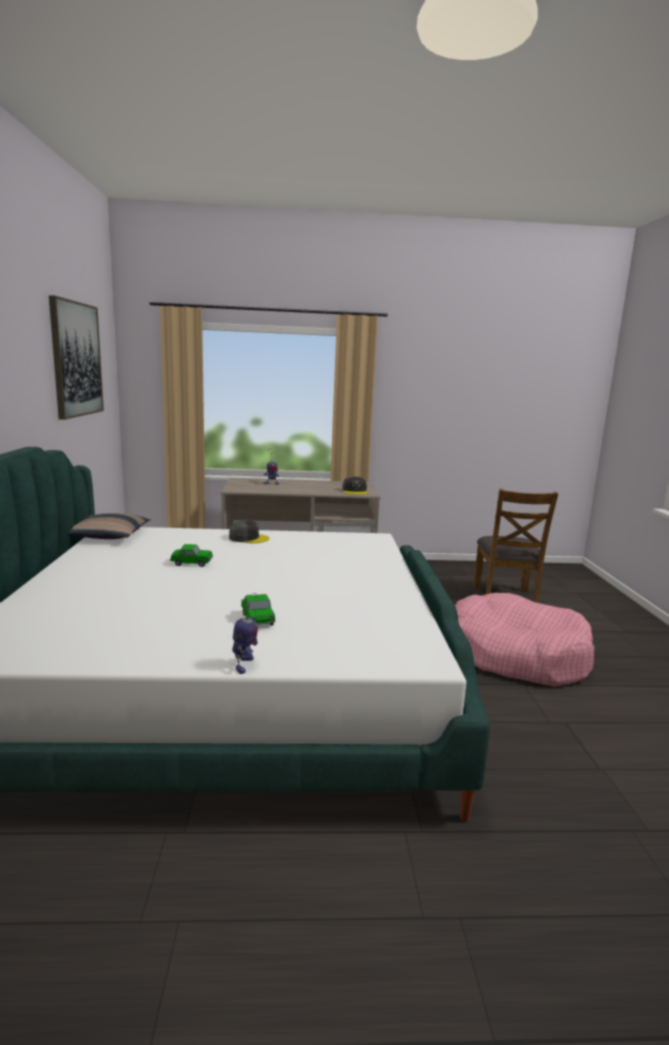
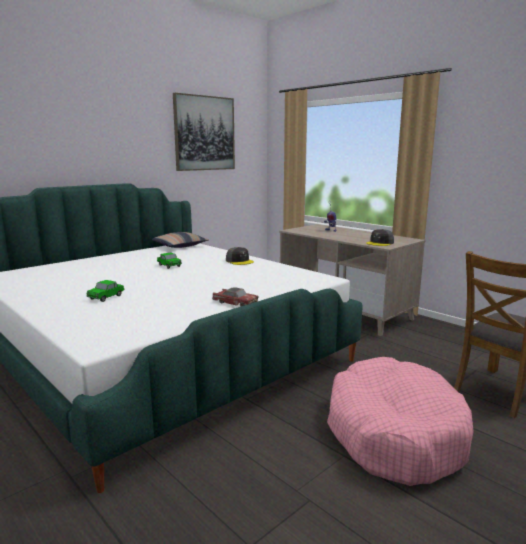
camera: 50 degrees right, 0 degrees up
(244, 665) = (36, 312): toy robot -> none
(386, 580) = (235, 303): none -> toy car

